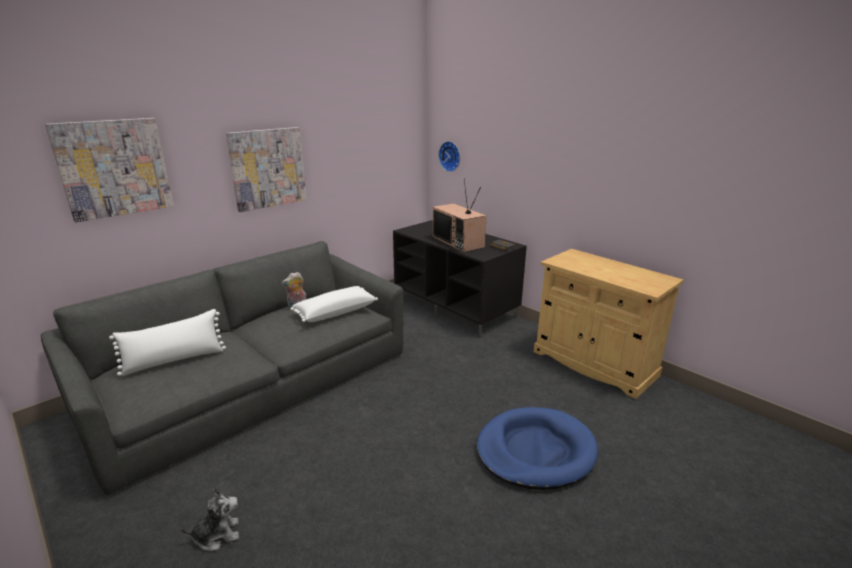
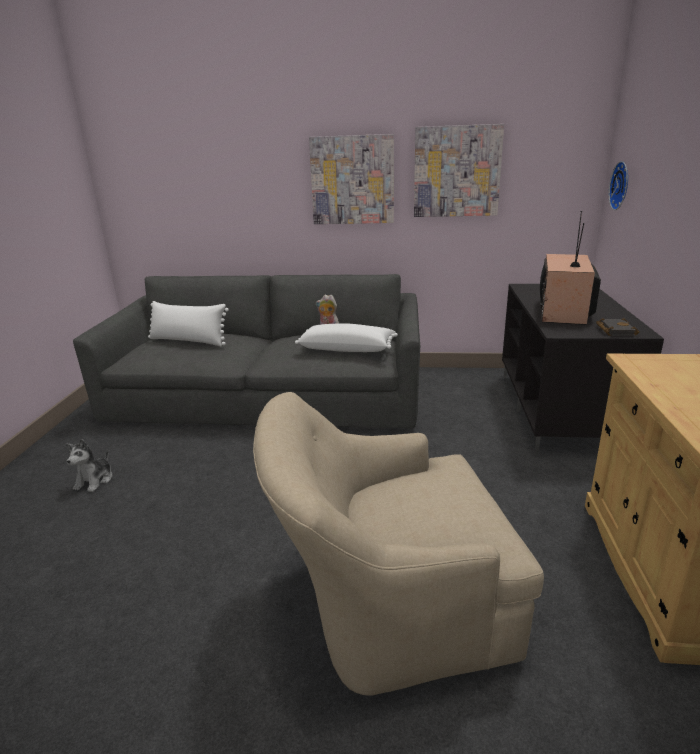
camera: 50 degrees right, 0 degrees up
(114, 168) = (208, 165): picture -> picture (456, 171)
(217, 535) = (95, 480): plush toy -> plush toy turned 75 degrees clockwise
(535, 451) = (387, 604): blue dog bed -> beige armchair

